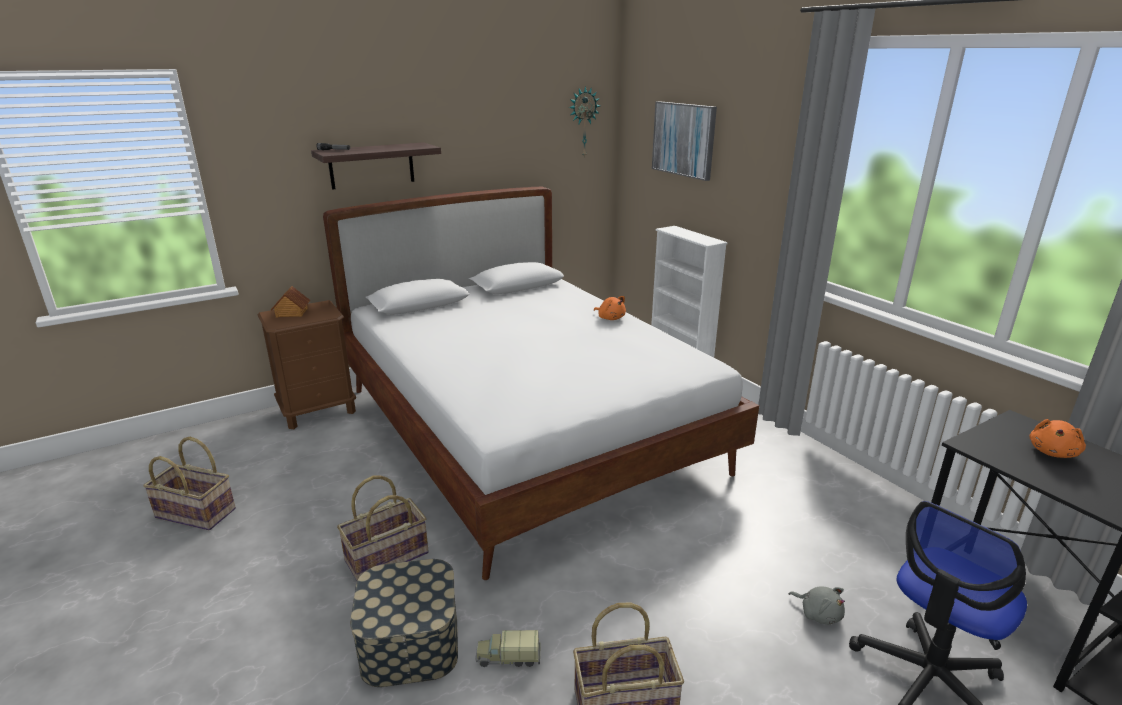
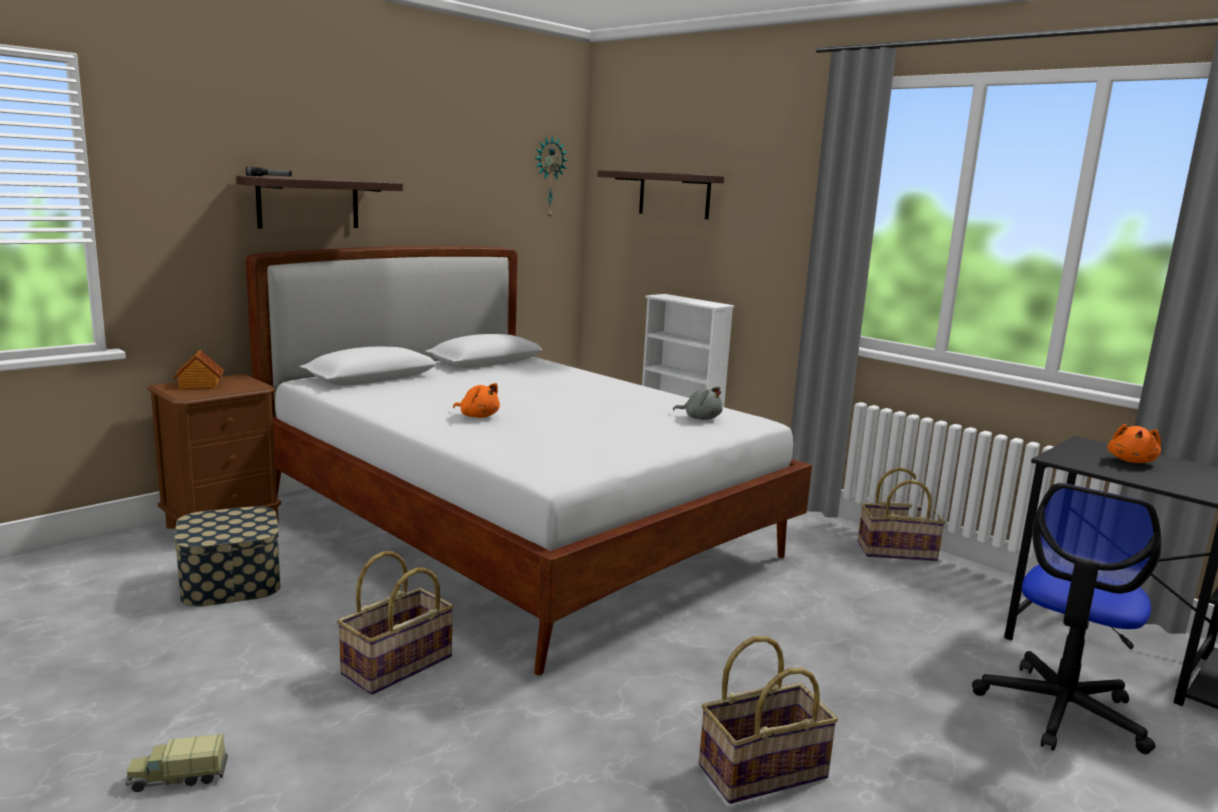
camera: 15 degrees left, 10 degrees down
(197, 512) = (91, 643): basket -> basket (896, 551)
(410, 643) = (472, 746): storage box -> storage box (230, 581)
(508, 657) = (604, 745): toy truck -> toy truck (177, 777)
(610, 318) = (618, 386): orange plush toy -> orange plush toy (478, 416)
(684, 139) = (674, 195): picture -> shelf
(818, 613) = (929, 668): grey plush toy -> grey plush toy (700, 418)

